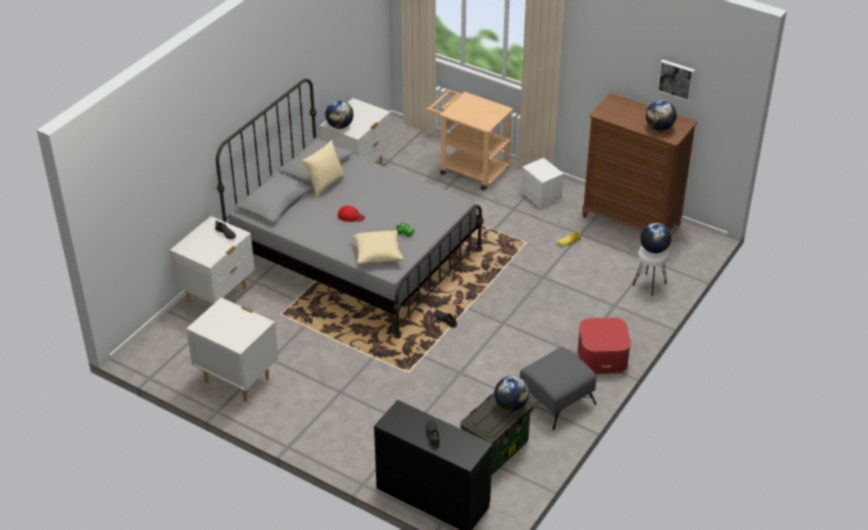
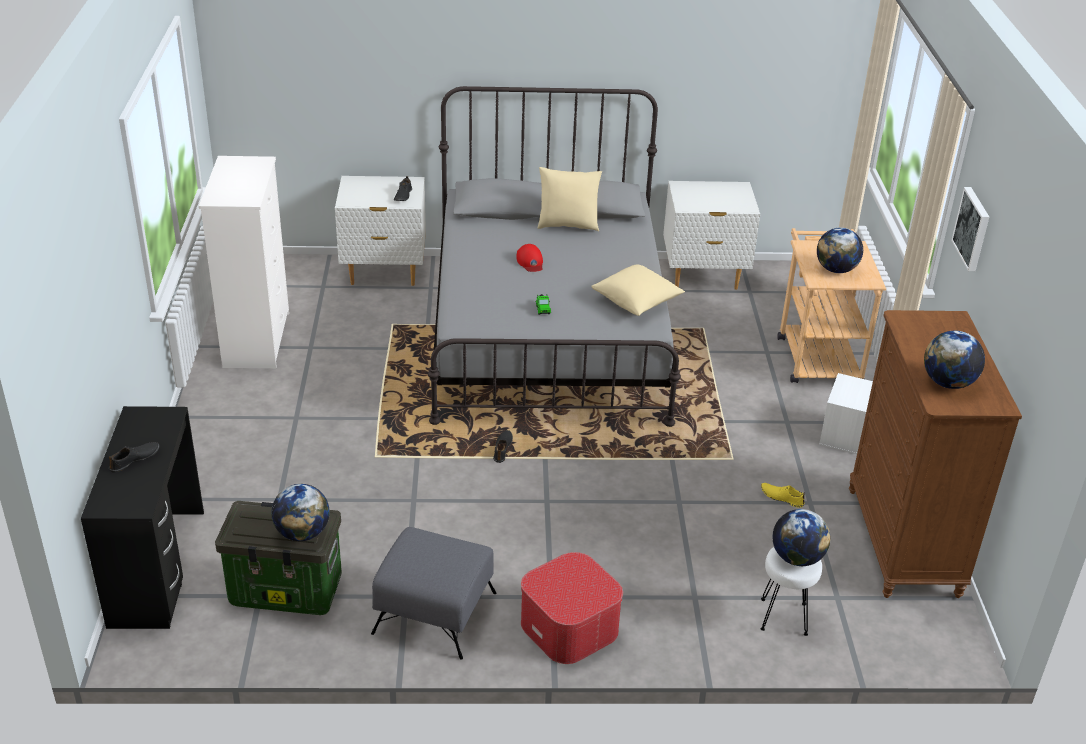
camera: 55 degrees right, 5 degrees down
(237, 379) = (257, 339): white nightstand -> white dresser
(340, 126) = (684, 192): globe -> globe (836, 270)
(378, 254) = (479, 305): beige pillow -> beige pillow (637, 301)
(676, 79) = (1030, 322): picture -> picture (973, 228)

